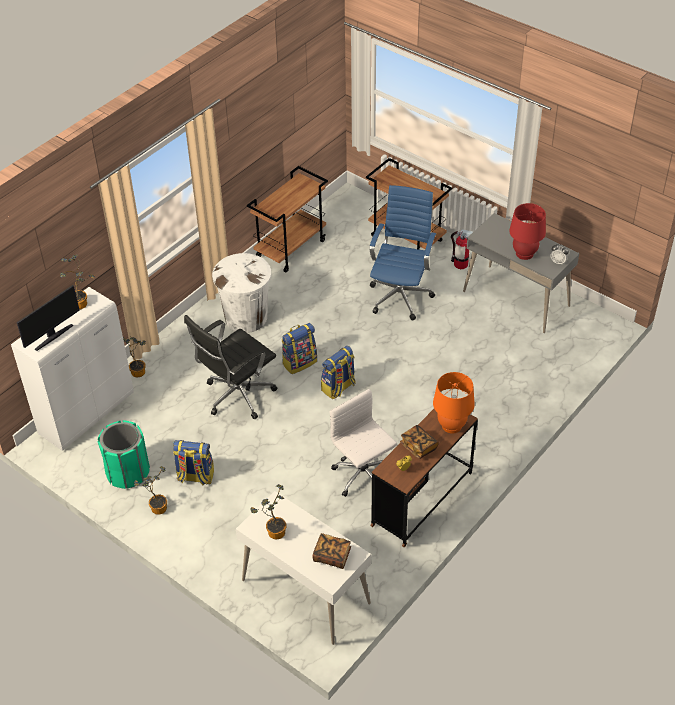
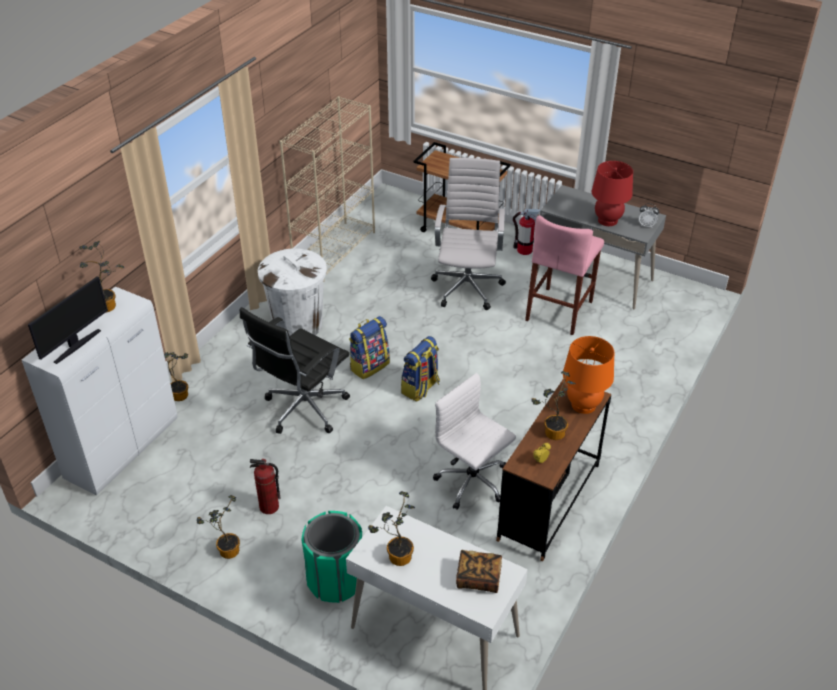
camera: 10 degrees left, 5 degrees down
(128, 472) = (184, 512): green trash can -> green trash can (336, 580)
(195, 476) = (269, 507): backpack -> fire extinguisher
(291, 248) = (334, 250): brown cart -> beige bookcase
(401, 295) = (467, 286): blue office chair -> white office chair
(418, 446) = (551, 433): book -> potted plant
(476, 327) = (559, 310): none -> pink stool

